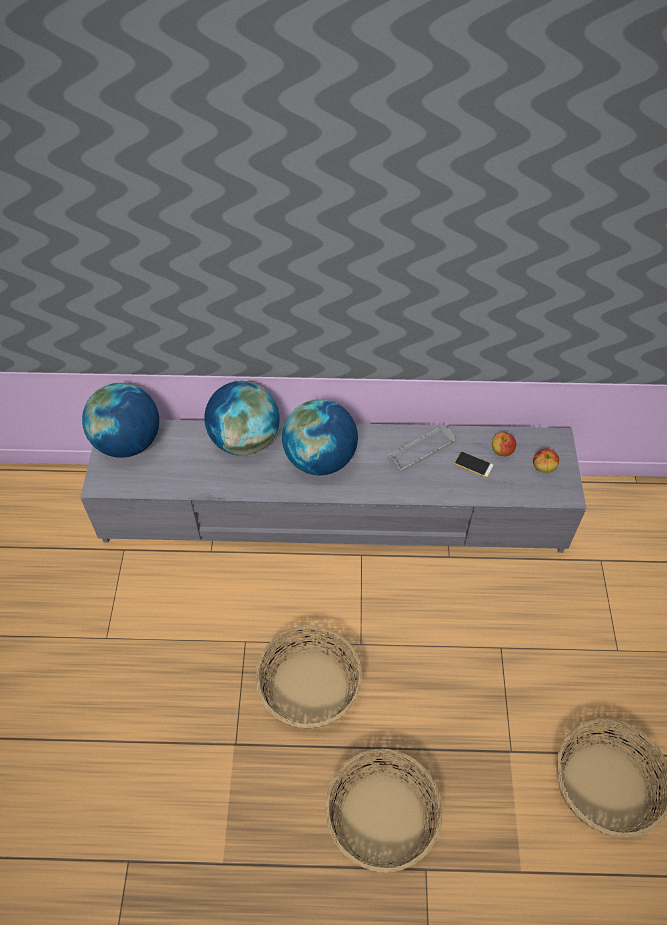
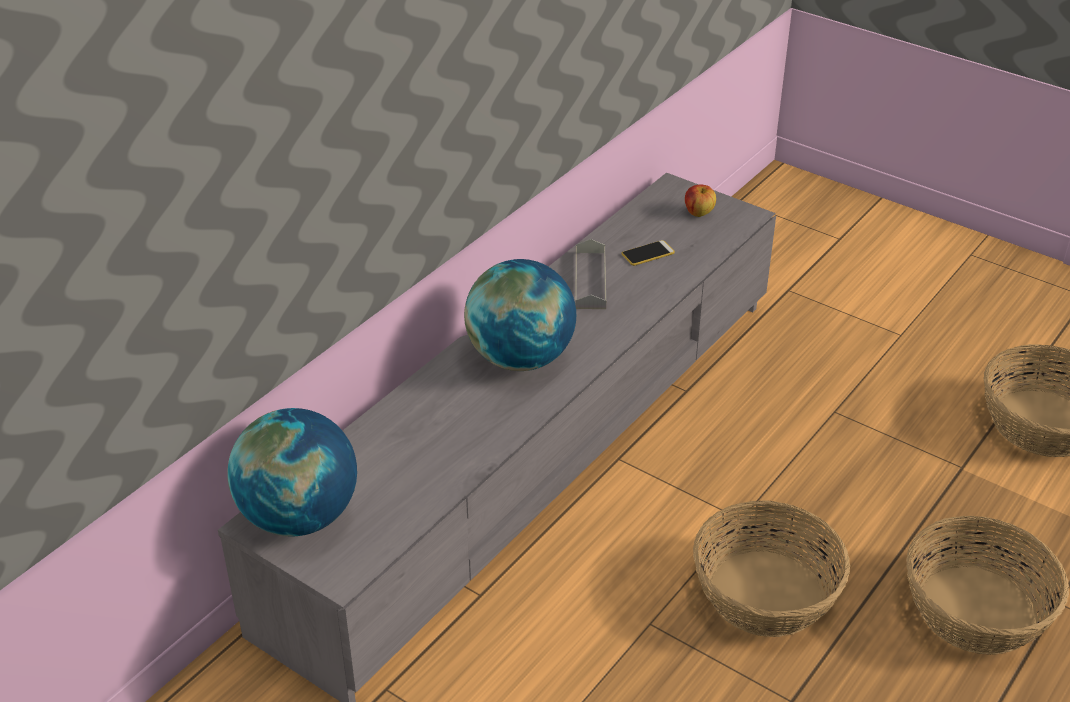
camera: 55 degrees left, 15 degrees down
(245, 440) = (421, 406): globe -> none
(501, 451) = (649, 228): apple -> none

